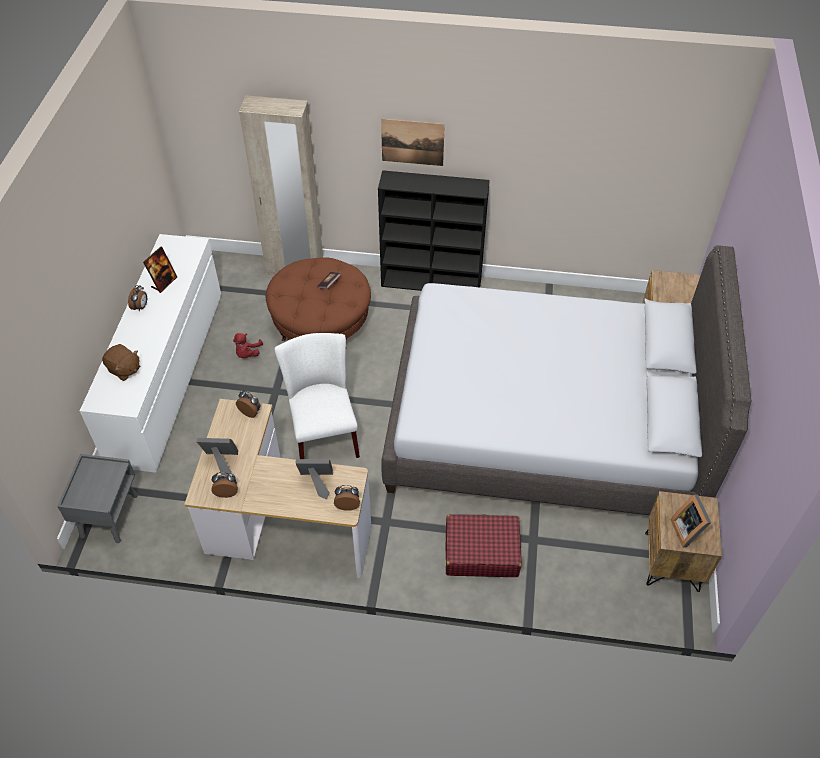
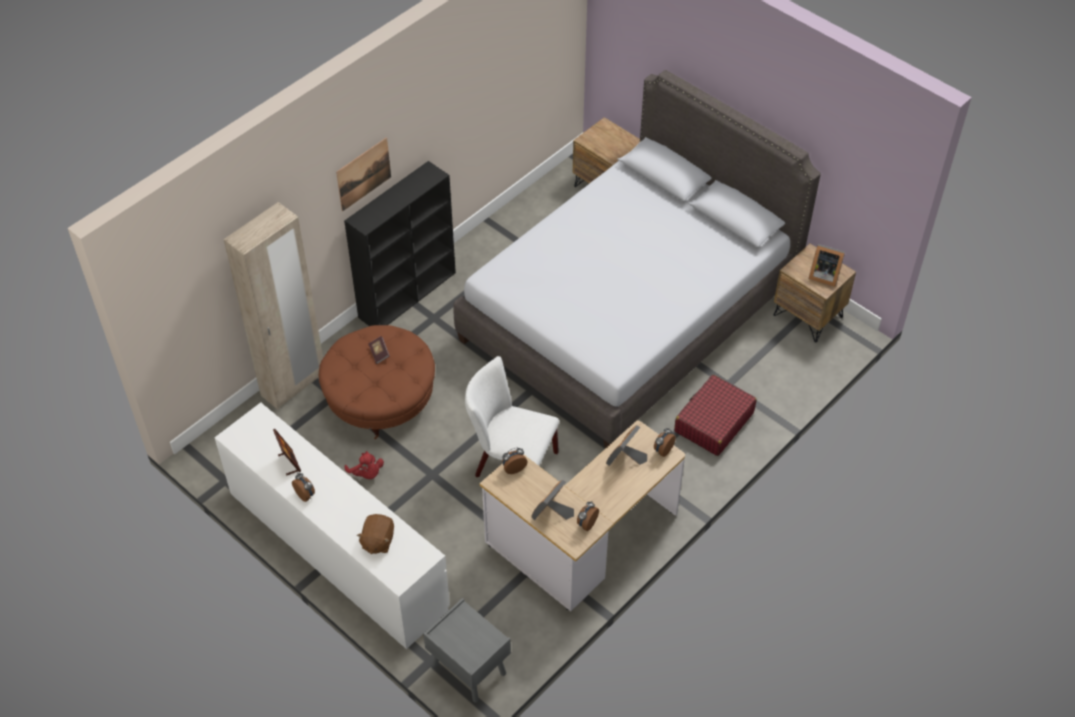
camera: 55 degrees left, 0 degrees up
(124, 369) = (377, 541): brown plush toy -> brown plush toy turned 120 degrees clockwise

